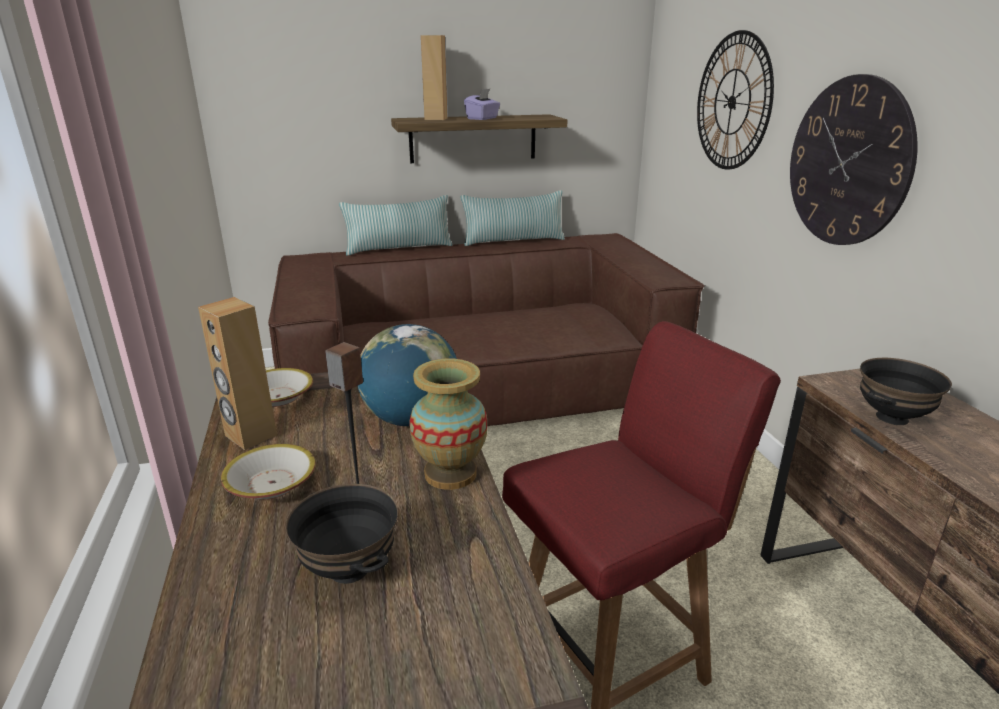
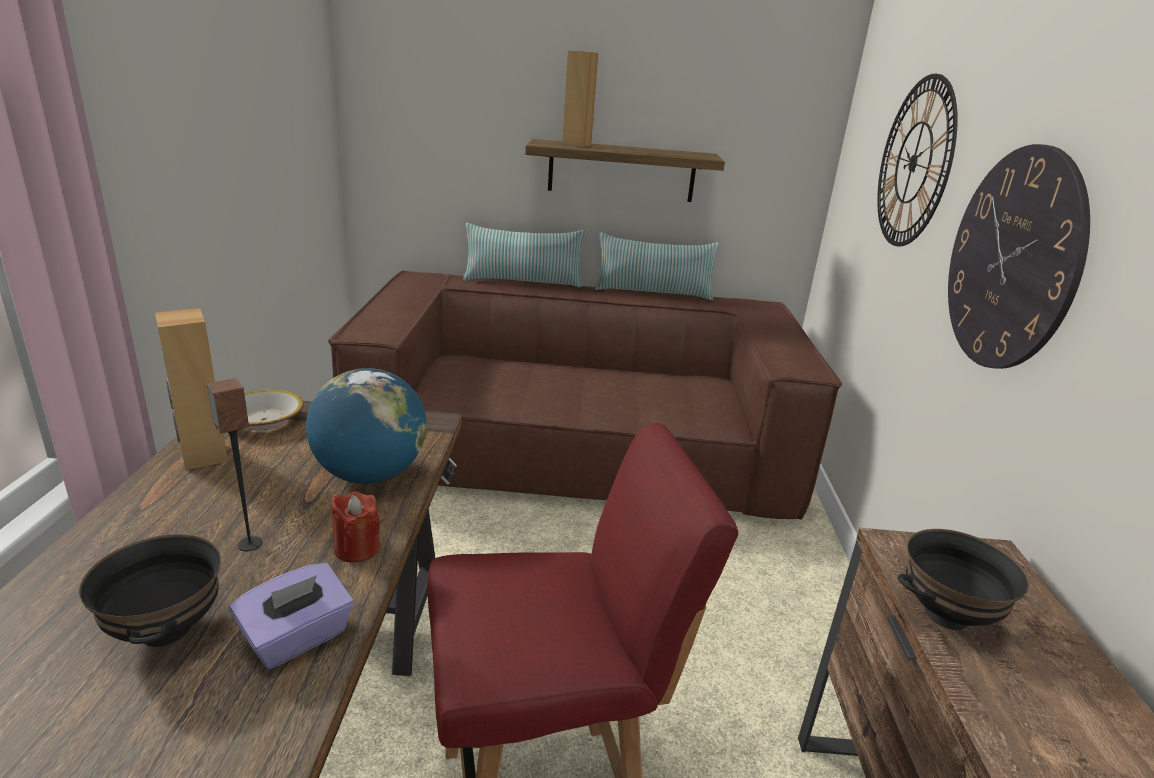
camera: 15 degrees right, 0 degrees up
(272, 484) = (178, 513): bowl -> none
(450, 474) = (357, 548): vase -> red candle
(482, 118) = (628, 150): purple tissue box -> purple tissue box (298, 638)

